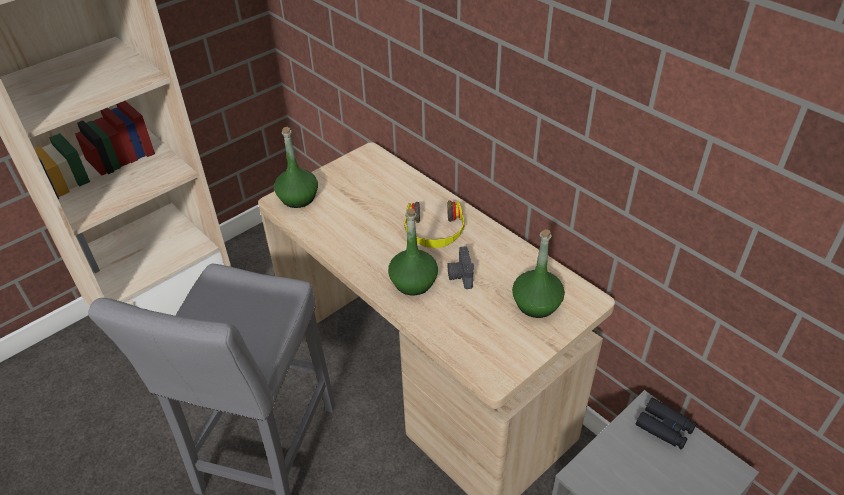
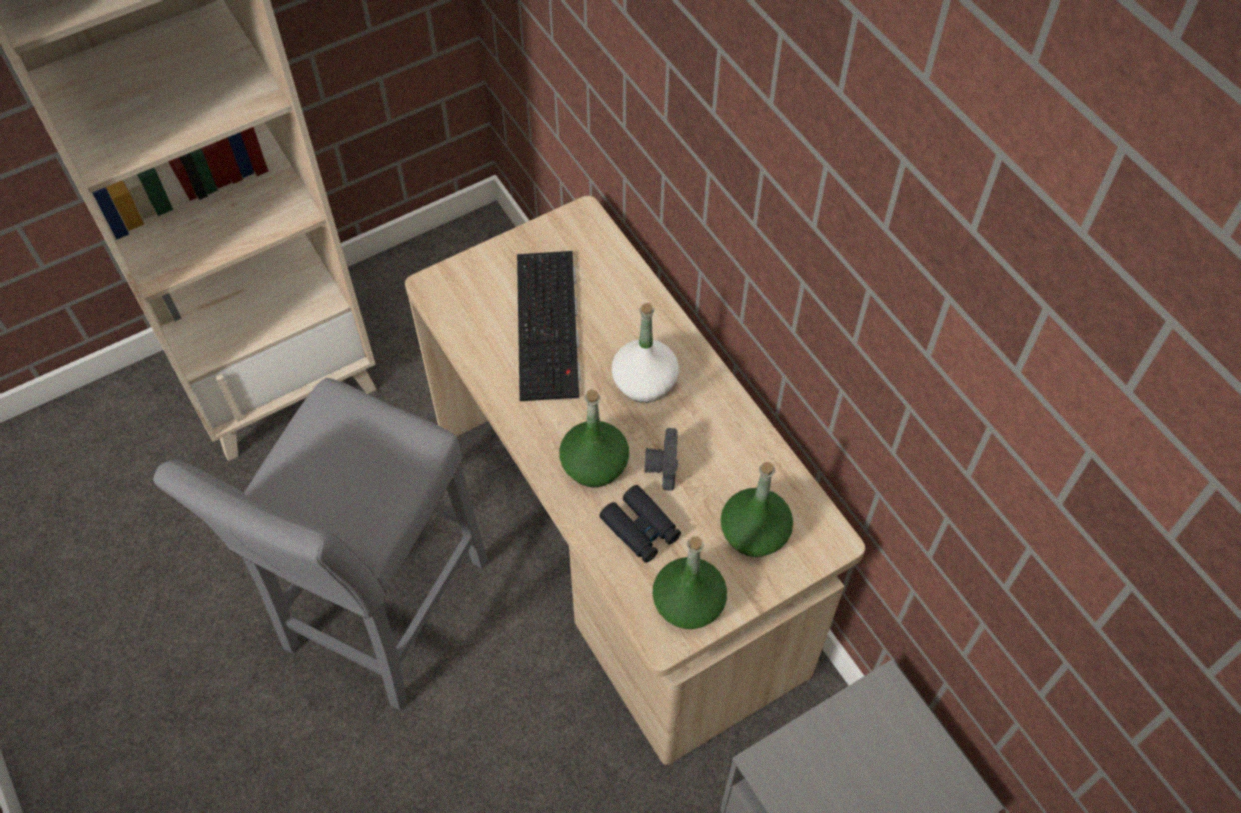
camera: 10 degrees right, 15 degrees up
(298, 198) = (463, 286): green bottle -> green bottle (688, 603)
(362, 211) = (550, 326): none -> keyboard
(434, 231) = (644, 382): headphones -> white bottle
(664, 427) = (900, 720): black binoculars -> black binoculars (640, 529)

